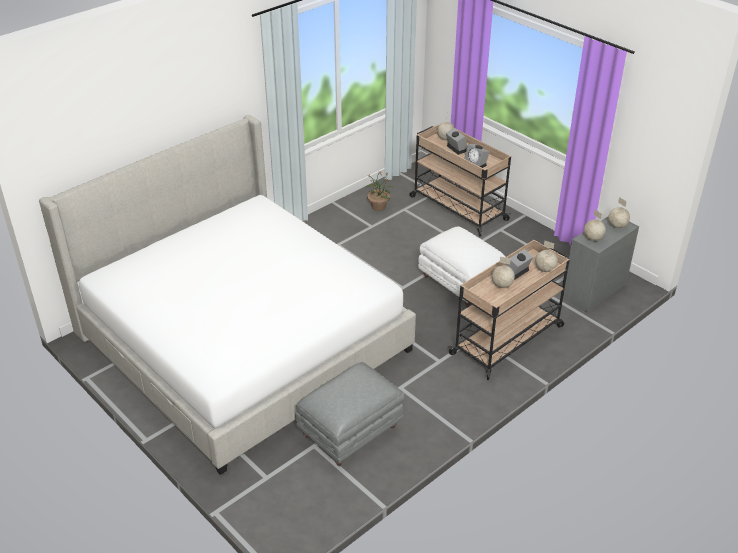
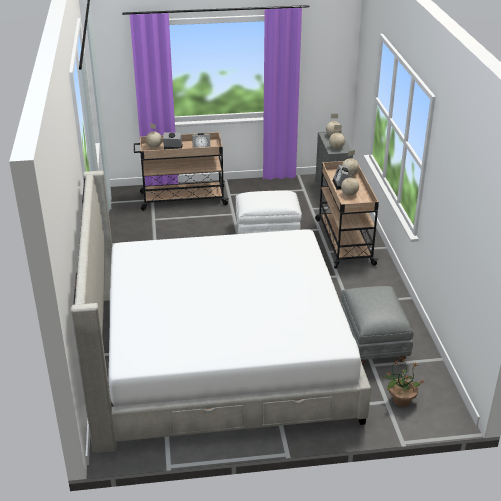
camera: 55 degrees left, 5 degrees down
(378, 206) = (134, 228): potted plant -> potted plant (401, 400)

